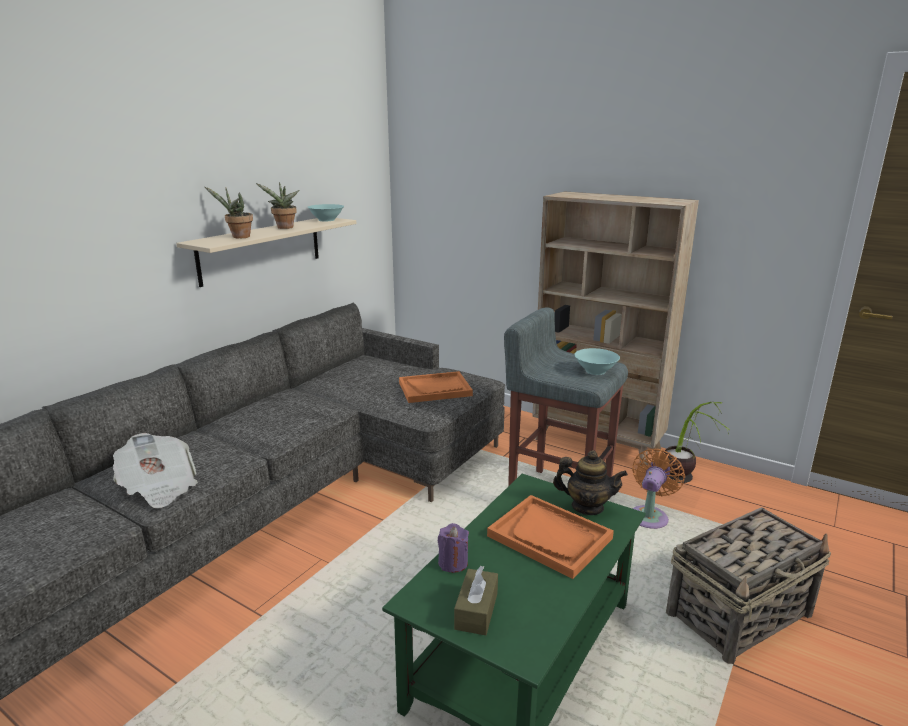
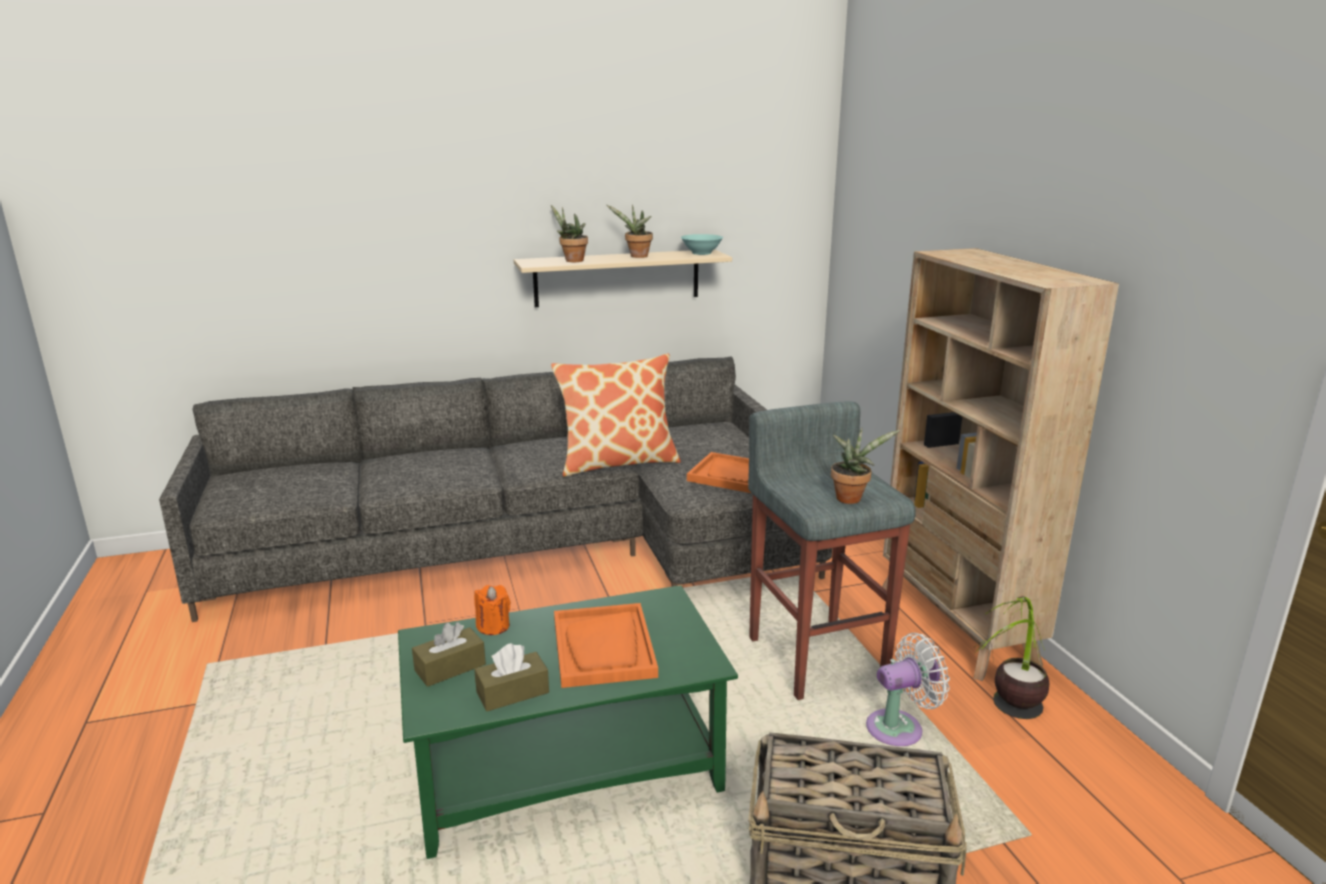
camera: 40 degrees right, 0 degrees up
(159, 487) = (397, 482): newspaper -> none
(334, 406) = (618, 462): none -> pillow
(453, 563) = (493, 626): purple candle -> orange candle
(549, 601) = (512, 692): none -> brown tissue box
(587, 507) = (686, 641): teapot -> none
(595, 371) = (851, 498): turquoise bowl -> potted plant
(650, 516) = (900, 728): orange fan -> white fan

